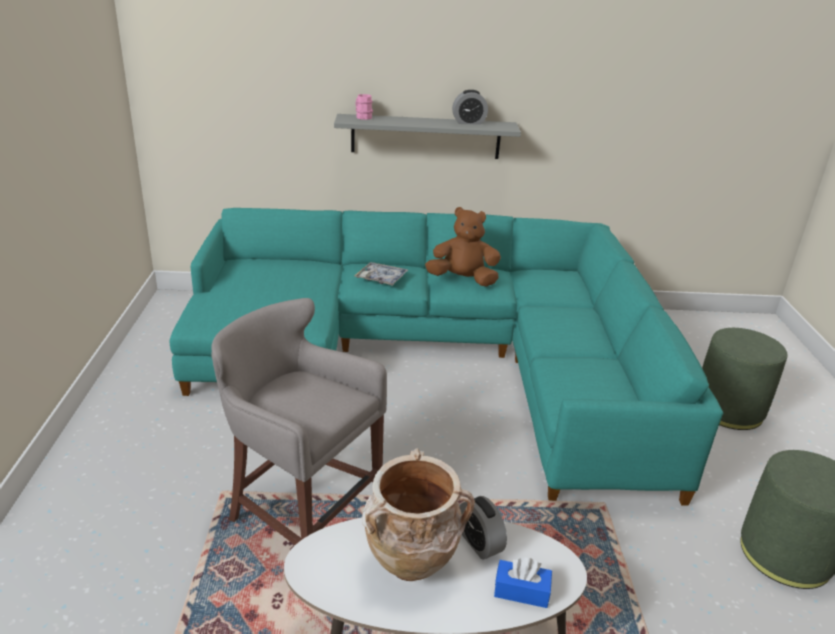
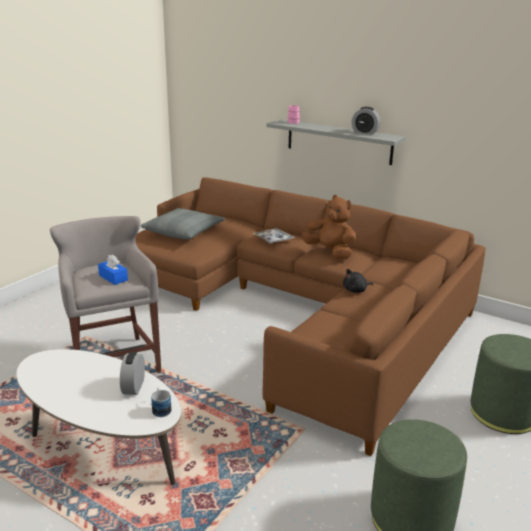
camera: 35 degrees right, 5 degrees down
(255, 294) = (184, 231): none -> grey pillow
(410, 564) = (84, 381): beige vase -> none
(438, 358) = (299, 309): turquoise sofa -> brown sofa
(521, 591) = (122, 417): blue tissue box -> blue tissue box (113, 278)
(546, 321) = (356, 290): none -> black plush toy
(546, 557) = (161, 408): none -> mug

